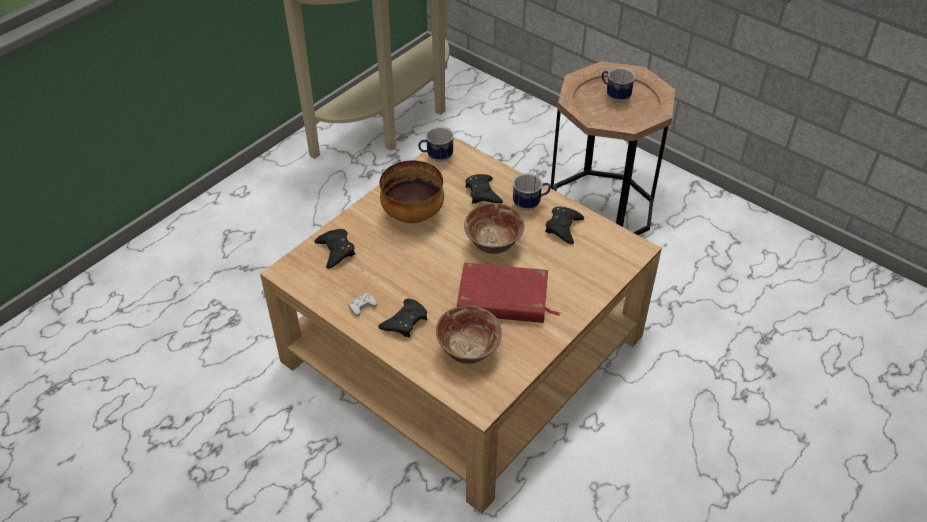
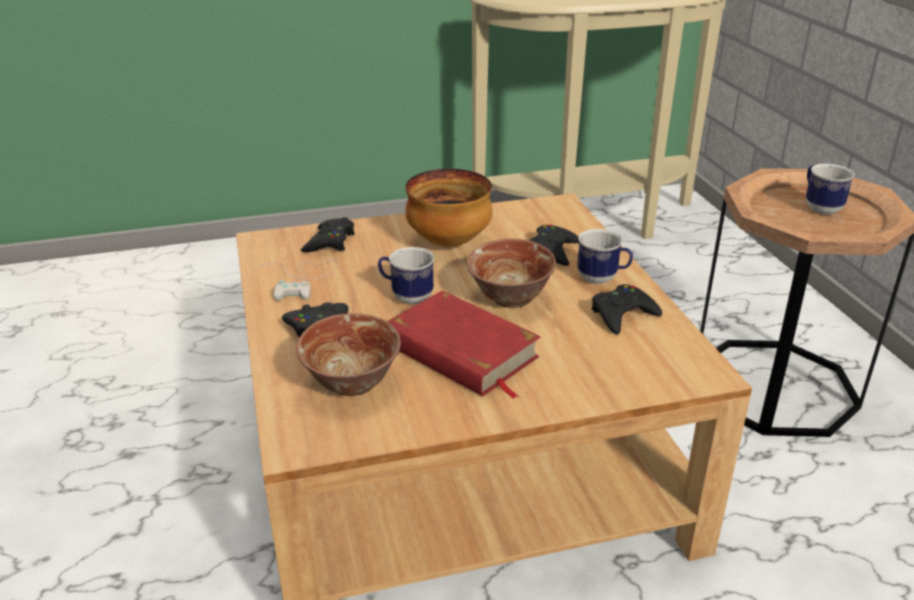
camera: 35 degrees right, 15 degrees down
(436, 158) = (534, 207): mug -> mug (406, 296)

